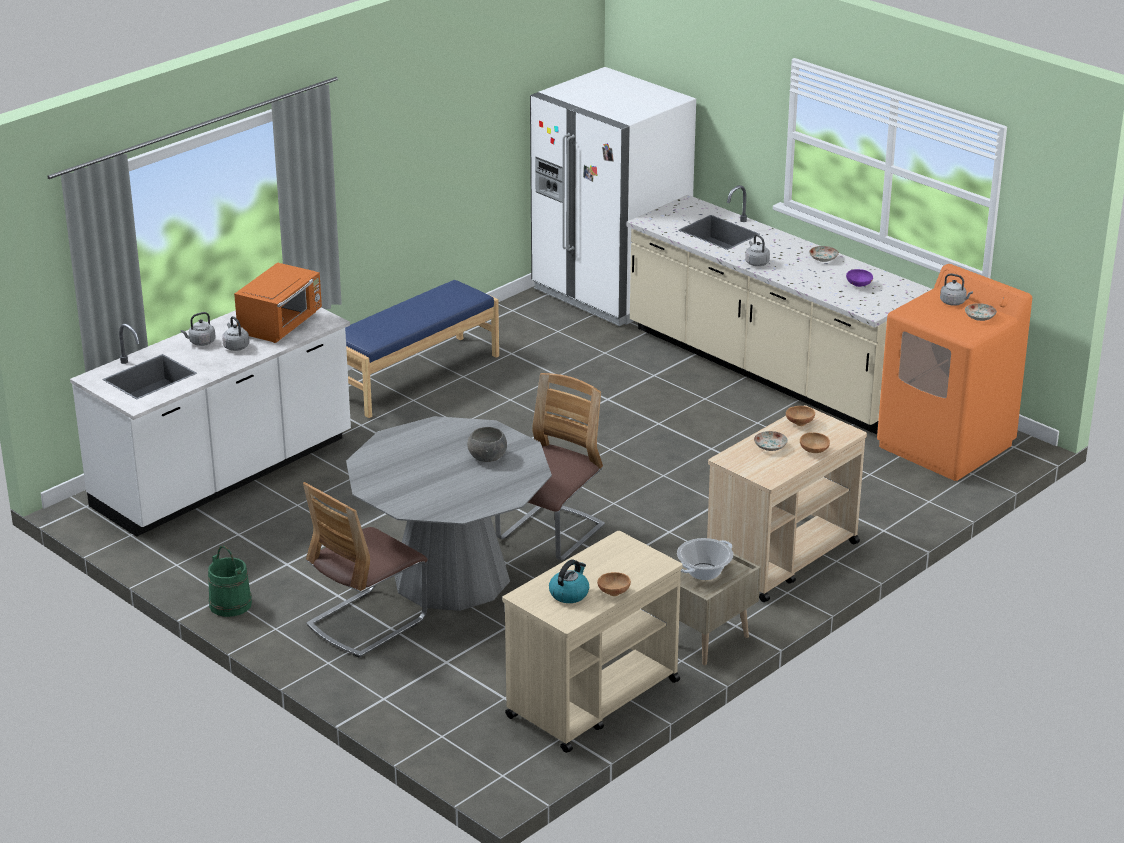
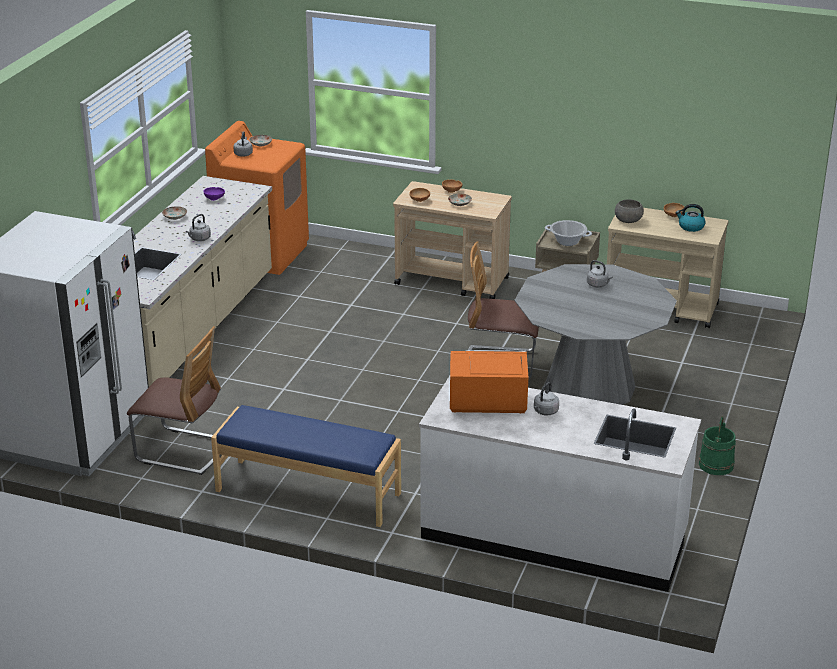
camera: 115 degrees left, 0 degrees up
(201, 342) = (555, 431): grey kettle -> grey kettle (598, 285)
(367, 622) = (674, 403): chair -> chair (182, 451)
(487, 457) = (567, 289): grey bowl -> grey bowl (628, 220)

